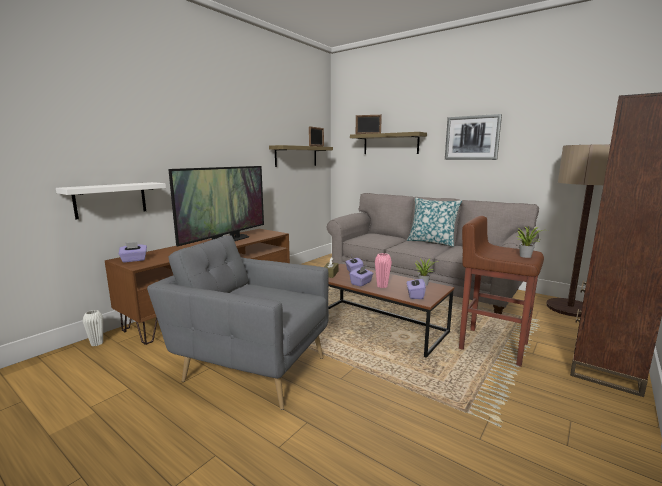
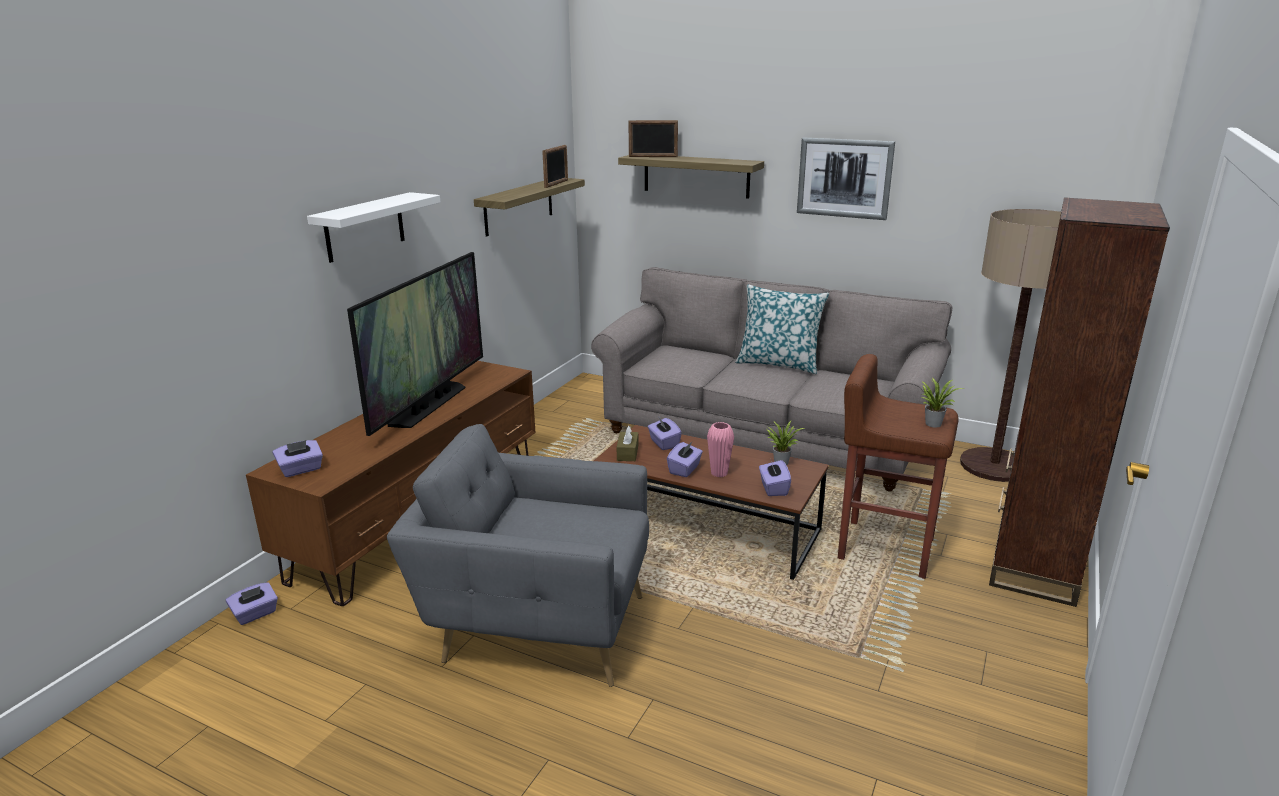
camera: 10 degrees left, 10 degrees up
(97, 343) = (255, 614): white vase -> purple tissue box
(111, 200) = (242, 367): white shelf -> white shelf (365, 227)

